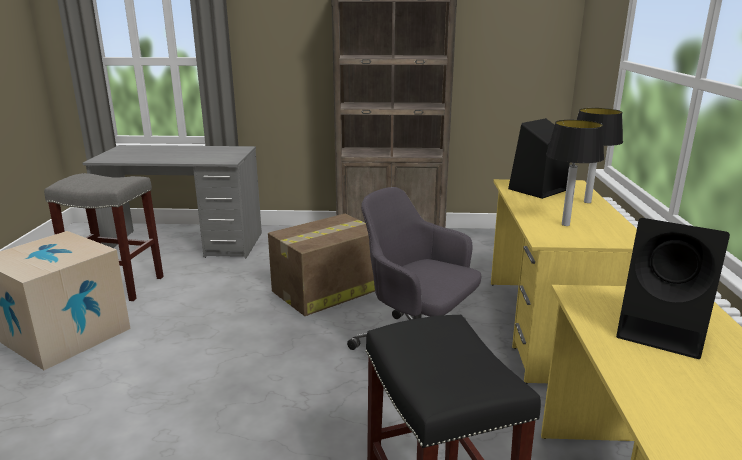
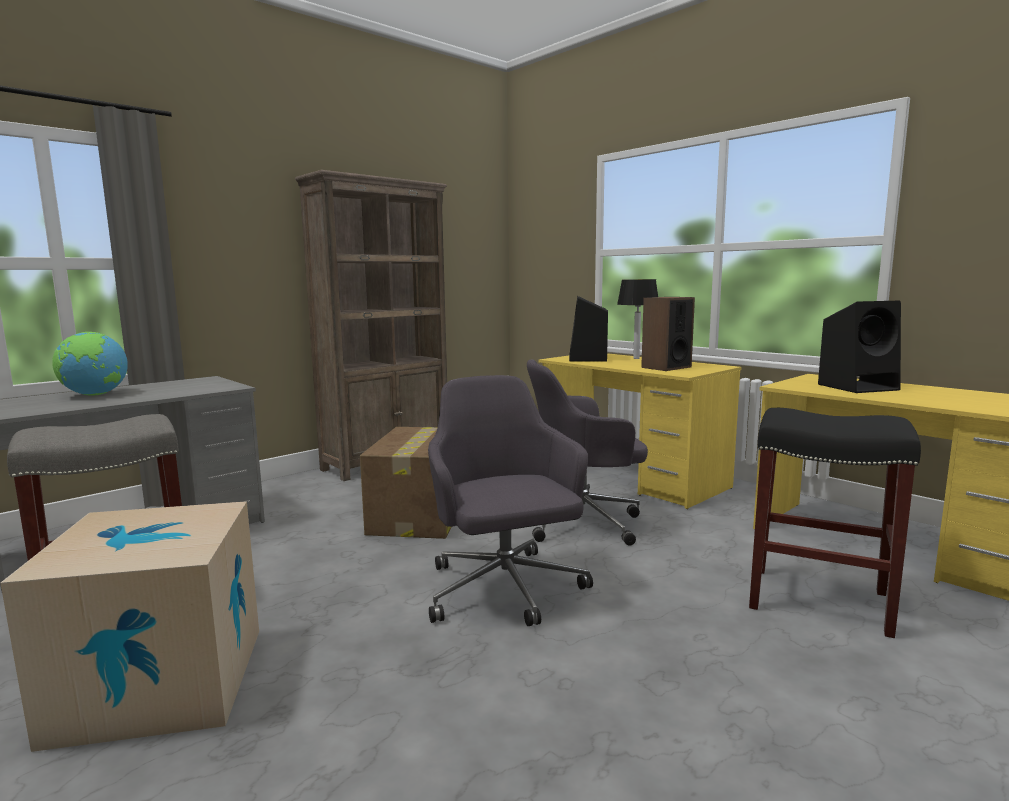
camera: 45 degrees left, 10 degrees down
(166, 151) = (95, 395): none -> globe
(260, 373) = (505, 590): none -> grey office chair
(565, 224) = (666, 367): table lamp -> speaker

